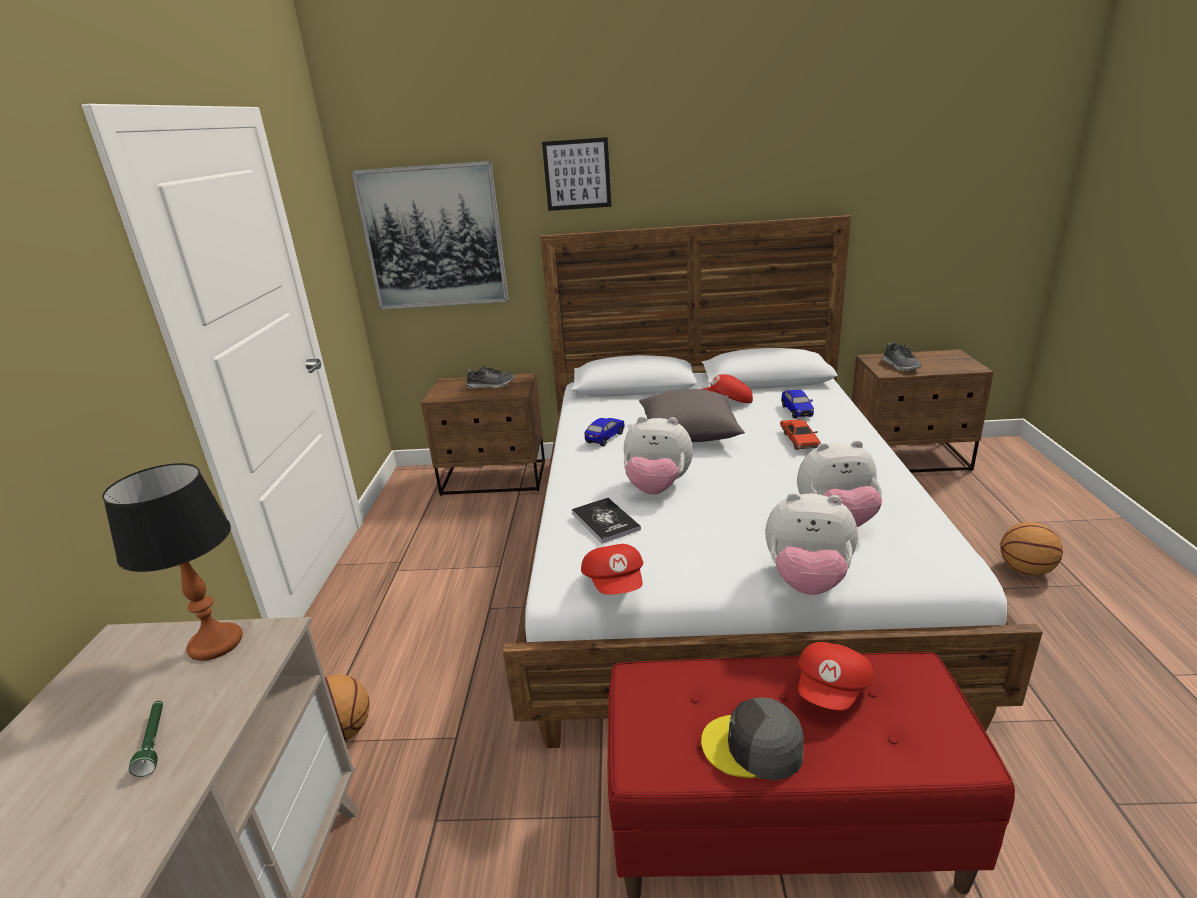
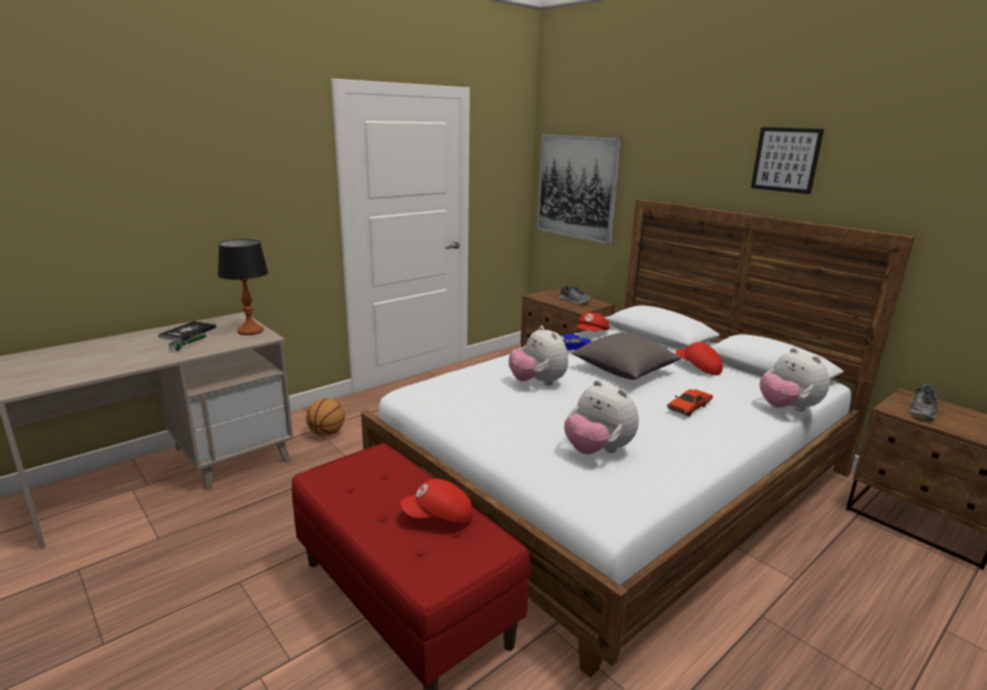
camera: 45 degrees right, 5 degrees down
(577, 174) = (675, 156): picture -> picture (786, 160)
(605, 521) = (476, 380): book -> book (188, 332)
(615, 584) = (422, 404): red cap -> red cap (592, 333)
(753, 747) = (362, 504): grey cap -> none
(797, 411) = (735, 394): toy car -> none
(807, 581) = (506, 460): plush toy -> plush toy (787, 408)
(1025, 570) = (861, 652): basketball -> none

